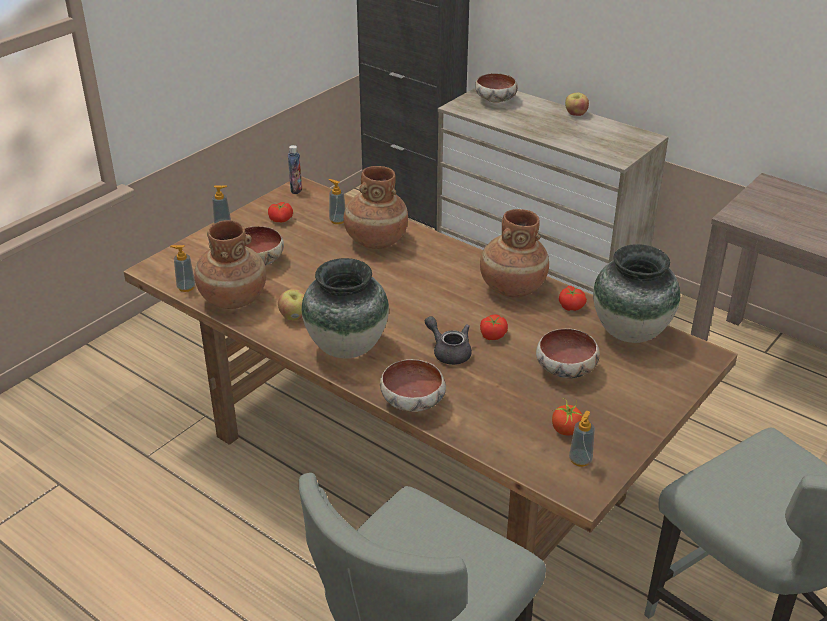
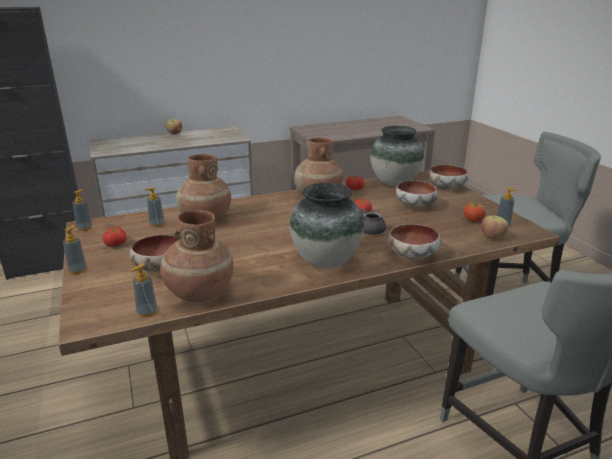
camera: 60 degrees left, 10 degrees down
(294, 316) = (261, 271): apple -> apple (492, 237)
(296, 189) = (84, 228): bottle -> soap dispenser
(496, 100) = (118, 143): bowl -> bowl (447, 187)

